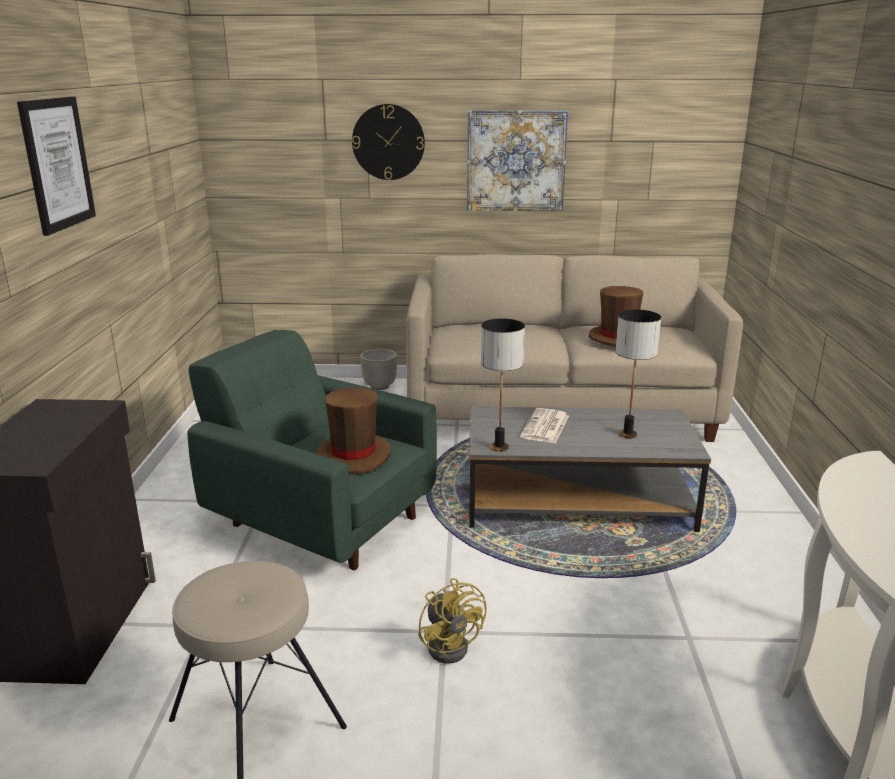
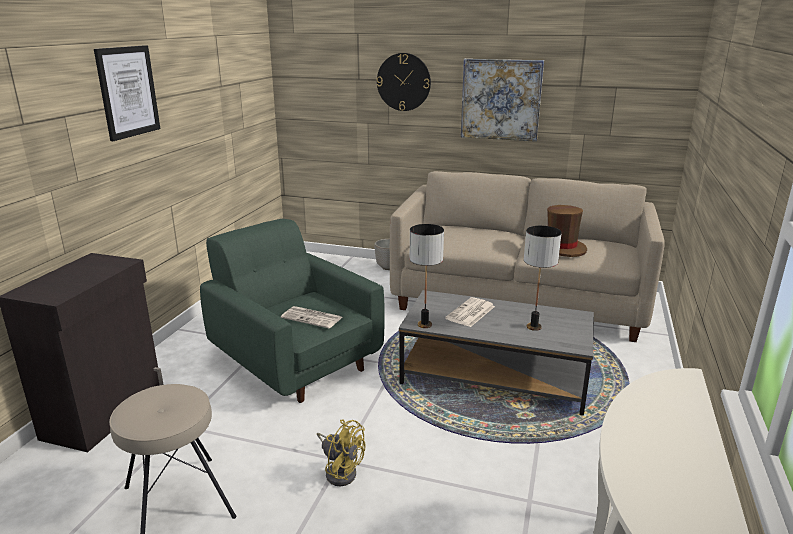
camera: 15 degrees right, 0 degrees up
(354, 456) = (313, 318): brown hat -> newspaper
(451, 644) = (340, 471): yellow fan -> yellow fan turned 45 degrees counterclockwise

